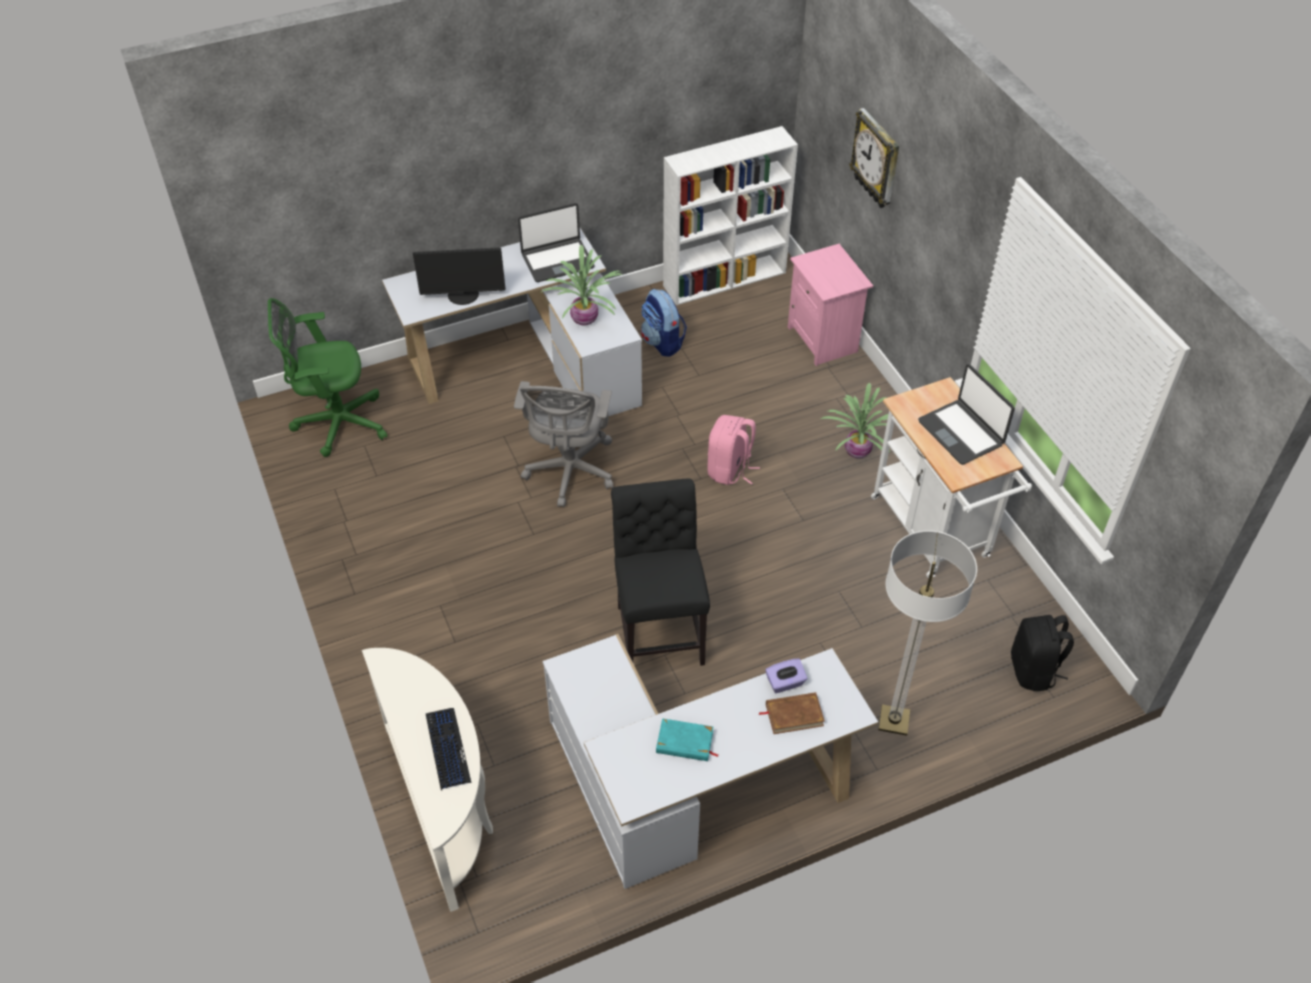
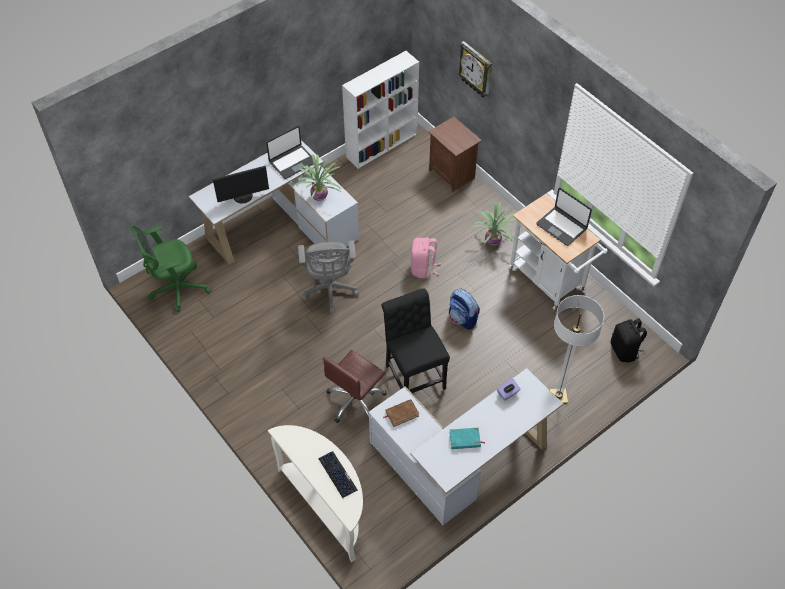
camera: 15 degrees left, 5 degrees up
(551, 650) = (356, 401): none -> brown office chair
(662, 342) = (357, 195): backpack -> backpack (463, 319)
(794, 715) = (518, 410): brown book -> brown book (402, 413)
(823, 339) = (452, 173): pink nightstand -> brown nightstand

